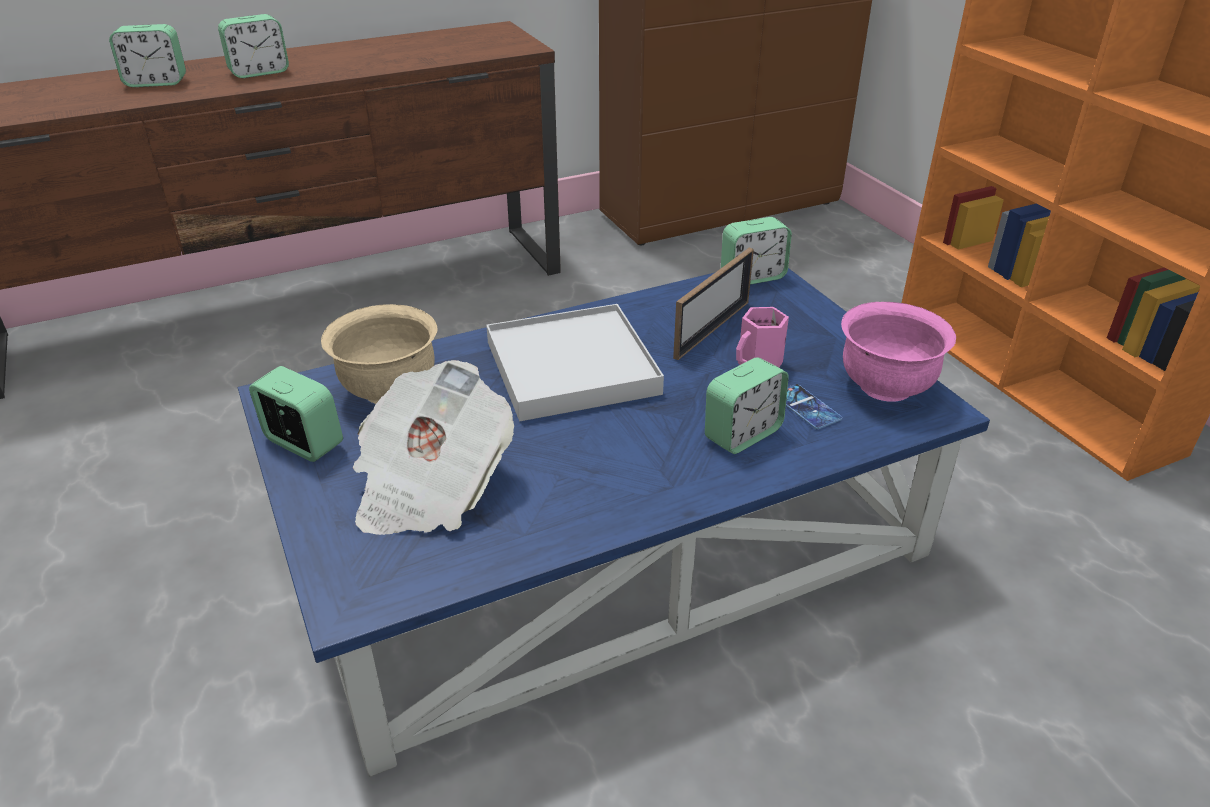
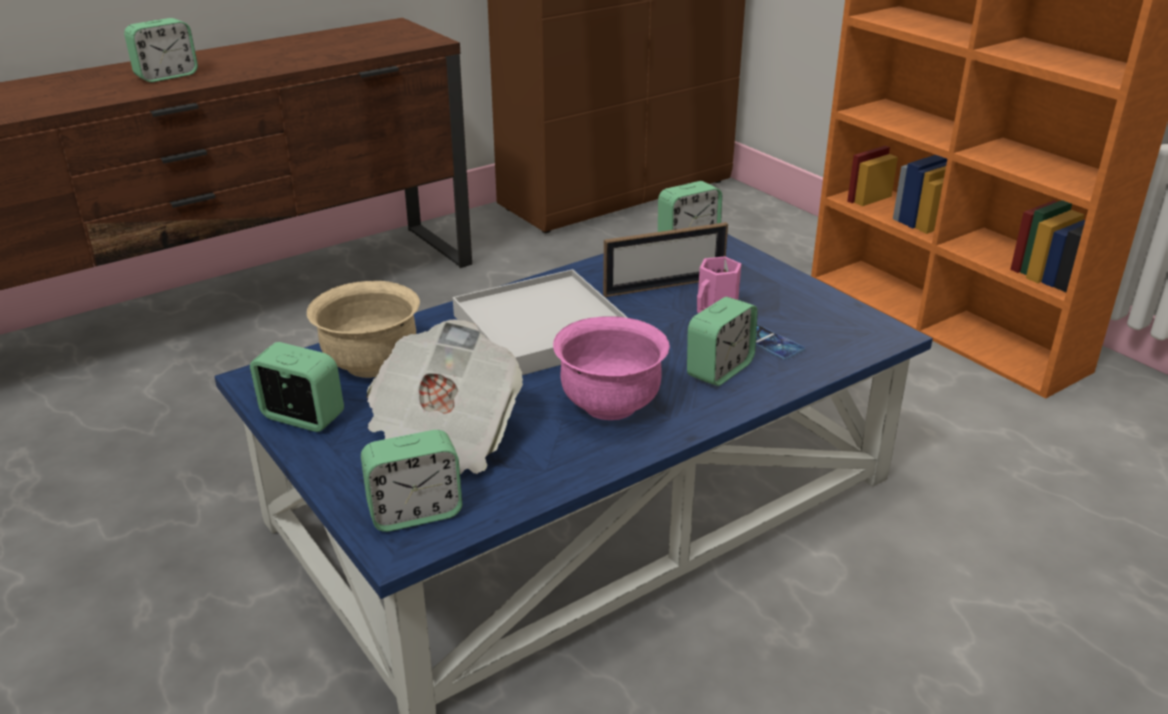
camera: 10 degrees left, 5 degrees down
(156, 82) = (60, 91): alarm clock -> alarm clock (415, 512)
(712, 329) = (664, 286): picture frame -> picture frame turned 45 degrees clockwise
(886, 386) = (835, 319): pink bowl -> pink bowl (610, 405)

